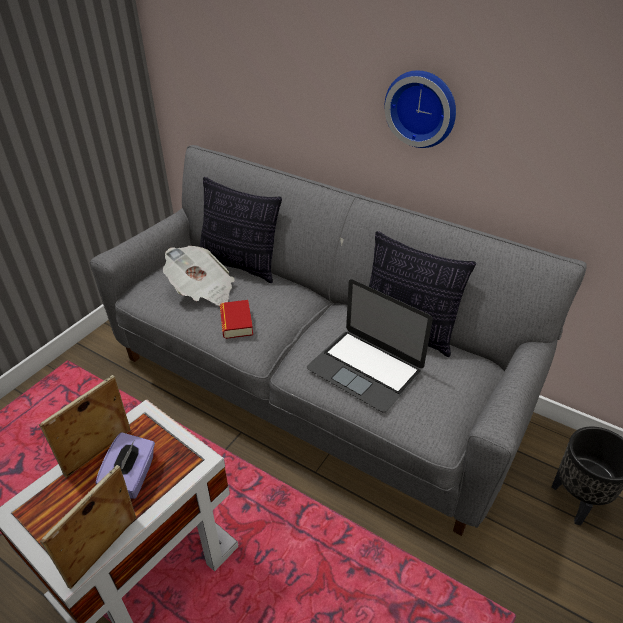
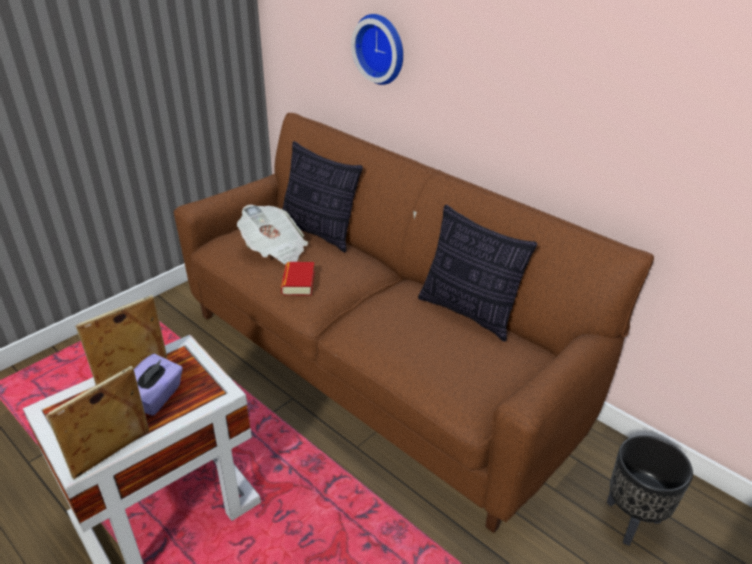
camera: 10 degrees right, 5 degrees down
(312, 389) = (375, 369): grey sofa -> brown sofa
(365, 369) = (412, 340): laptop -> none
(422, 108) = (501, 85): wall clock -> wall clock (381, 48)

